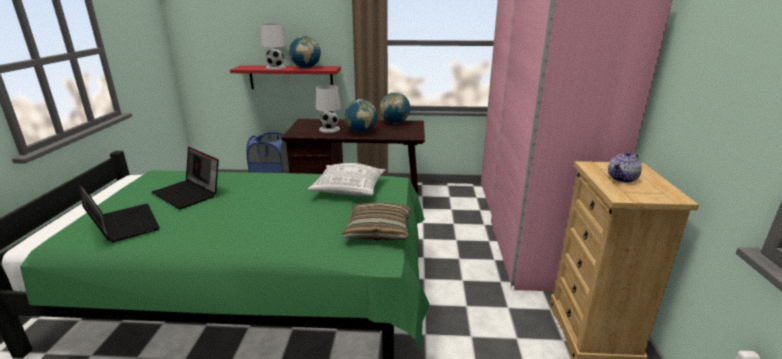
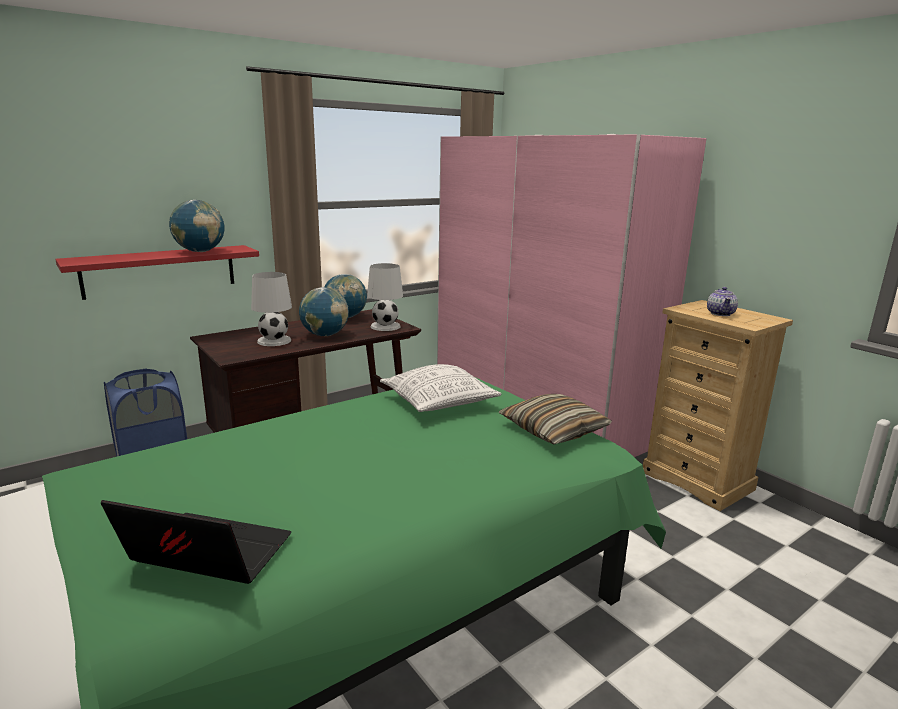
camera: 40 degrees left, 5 degrees down
(189, 193) = (225, 477): laptop -> none
(276, 67) = (143, 255): white table lamp -> white table lamp (385, 326)

